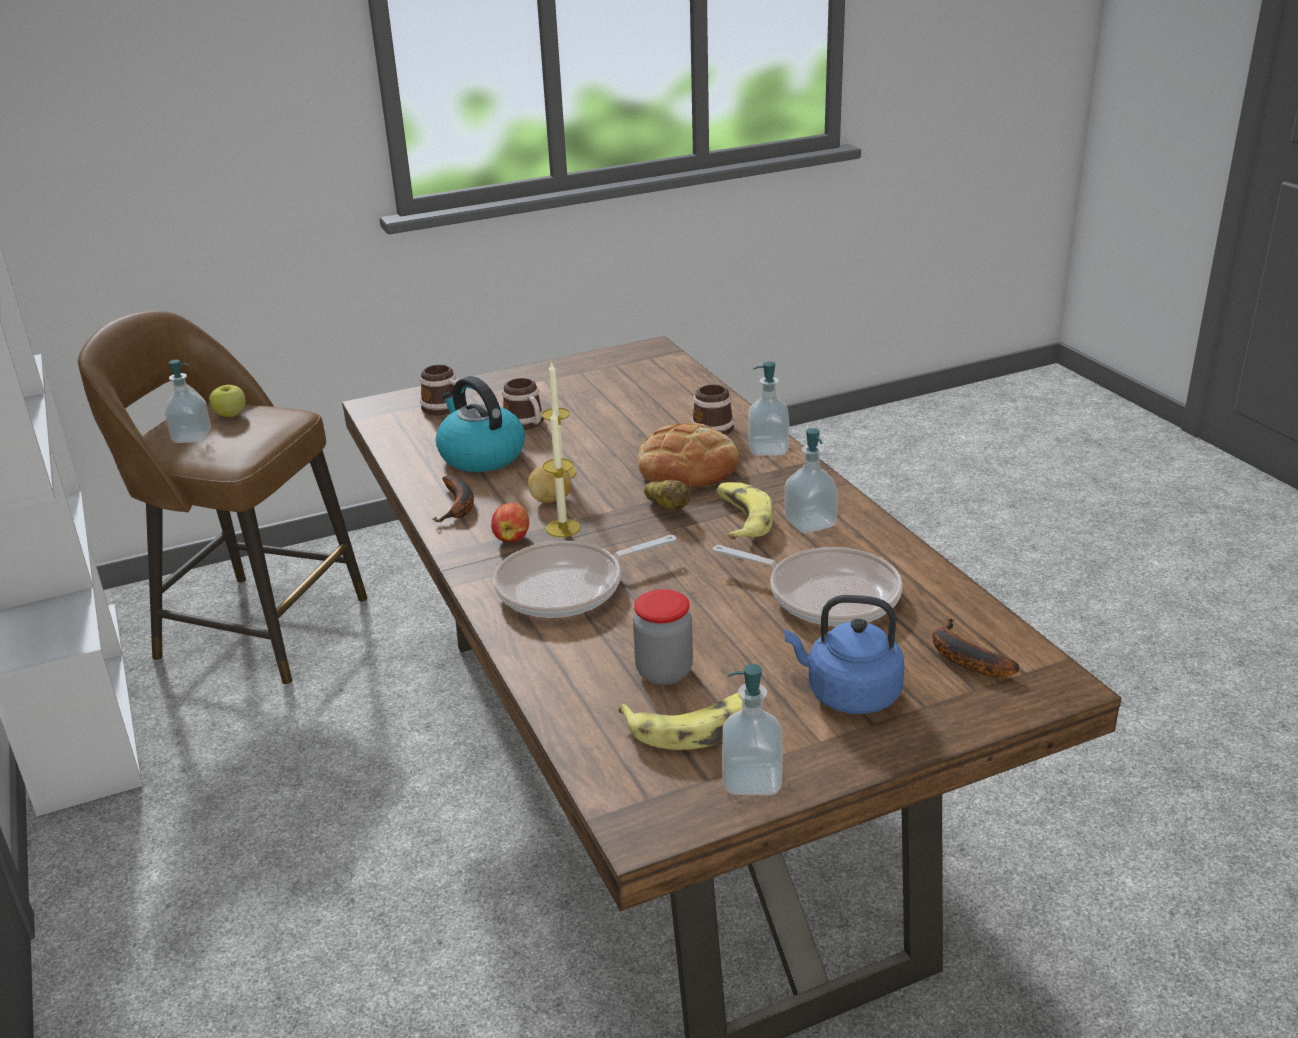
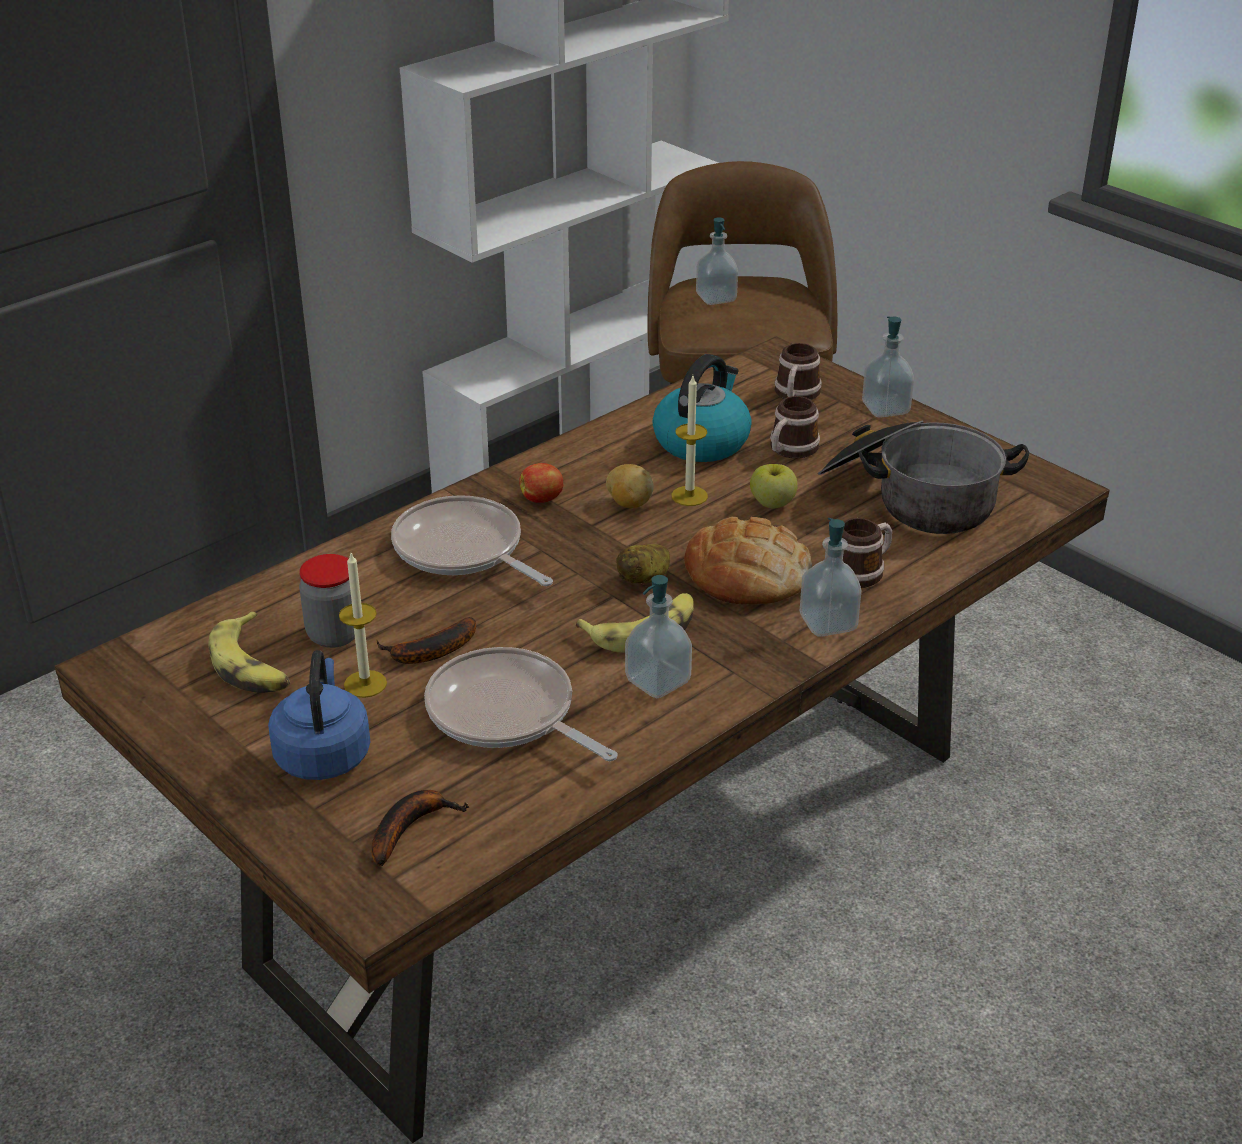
camera: 70 degrees right, 5 degrees up
(231, 415) = (773, 301): apple -> apple (772, 504)
(458, 506) = (591, 455): banana -> banana (429, 652)
(563, 528) = (574, 523): candle -> candle (365, 684)
(630, 395) = (911, 499): none -> cooking pot
(752, 780) = (180, 714): soap dispenser -> soap dispenser (885, 408)
(826, 594) = (506, 714): frying pan -> frying pan turned 120 degrees clockwise

